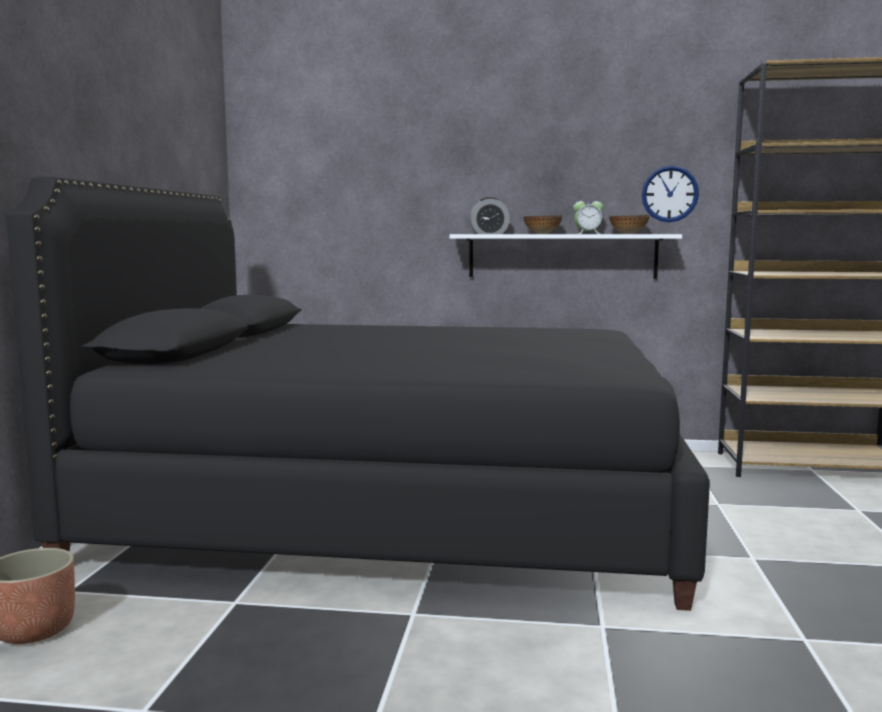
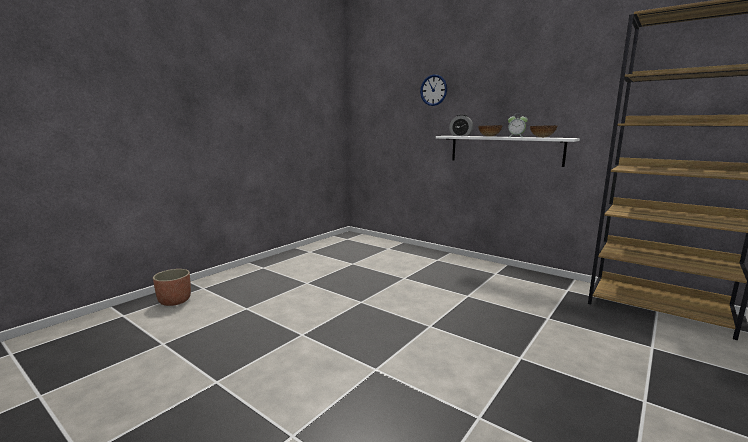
camera: 30 degrees right, 5 degrees up
(395, 508) = (365, 280): black bed -> none
(669, 194) = (577, 111): wall clock -> wall clock (433, 90)

